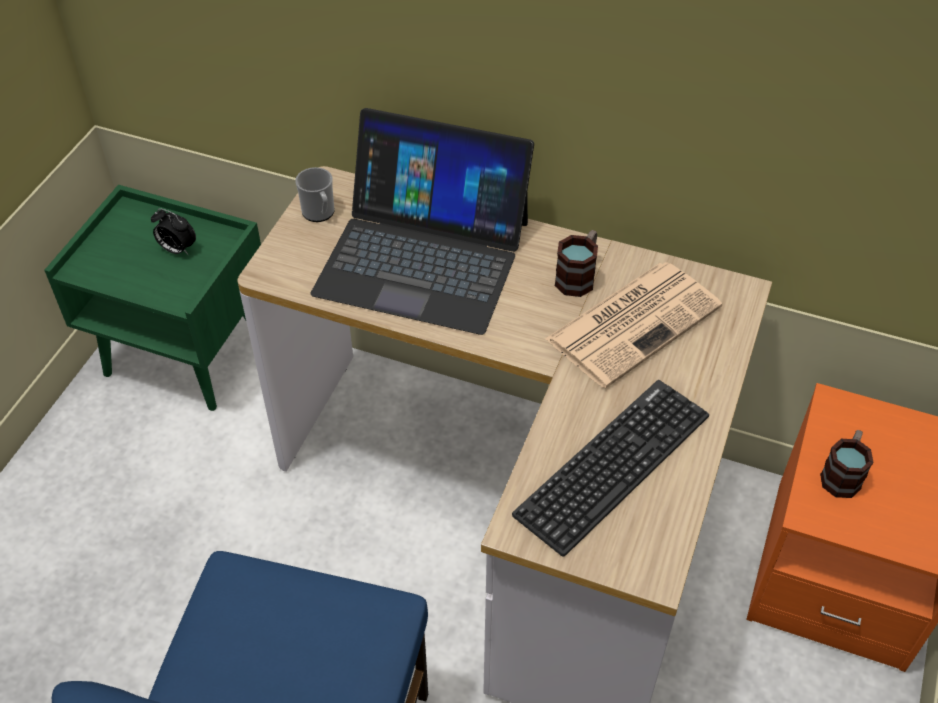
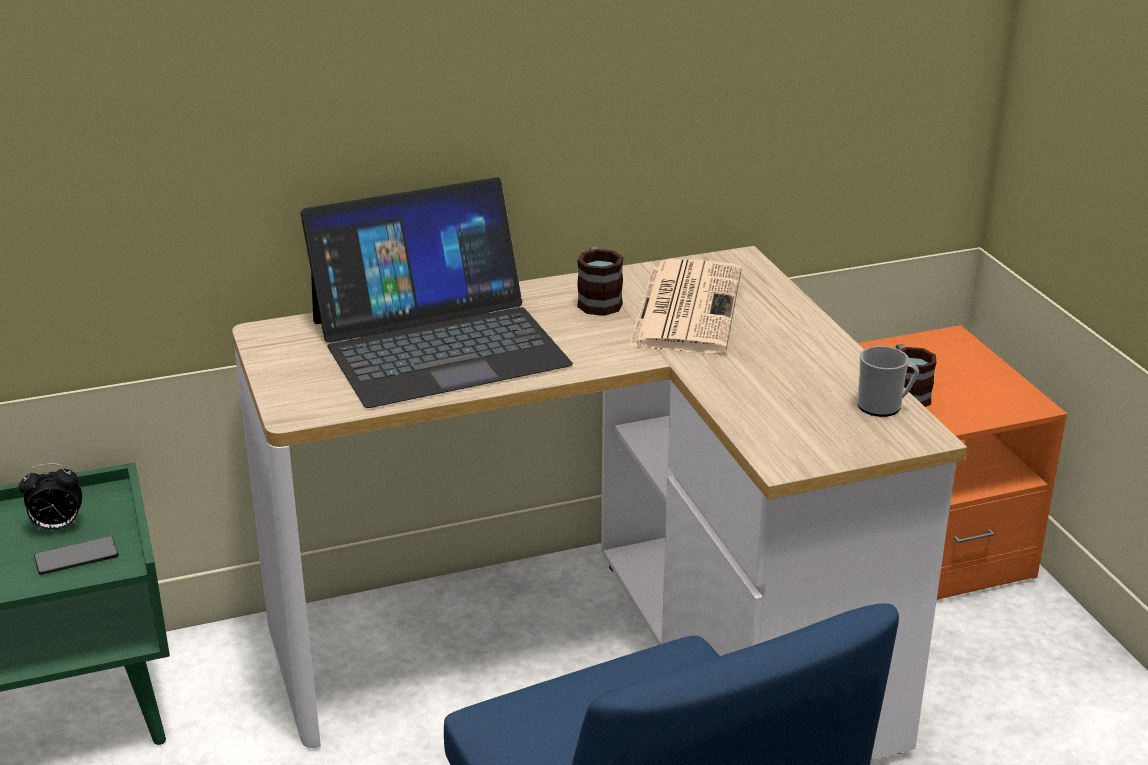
camera: 40 degrees left, 20 degrees down
(165, 281) = (76, 557): none -> phone
(320, 213) = (287, 355): mug -> mug (884, 407)
(613, 465) = (798, 392): keyboard -> none

